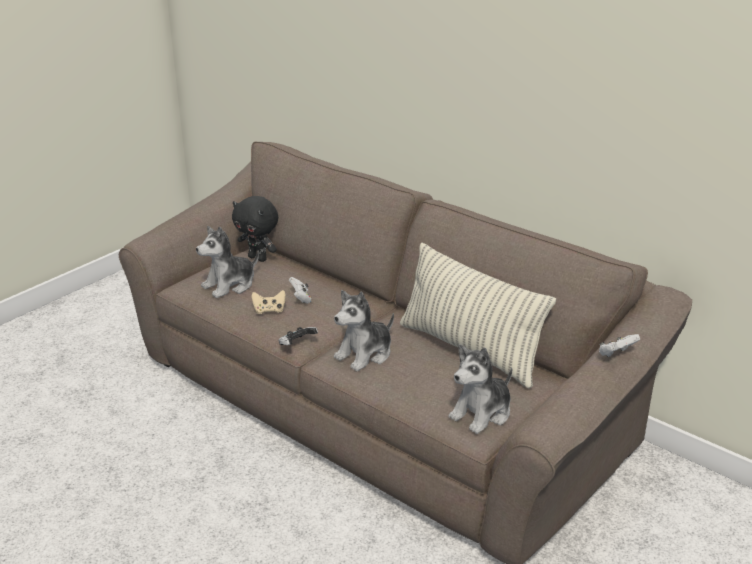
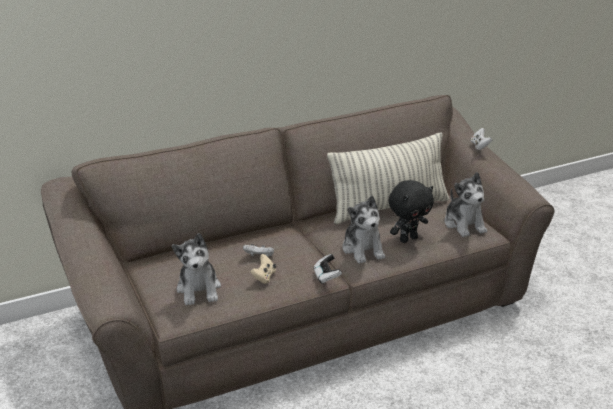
camera: 65 degrees left, 0 degrees up
(258, 258) = (162, 264): black plush toy -> black plush toy (408, 239)

